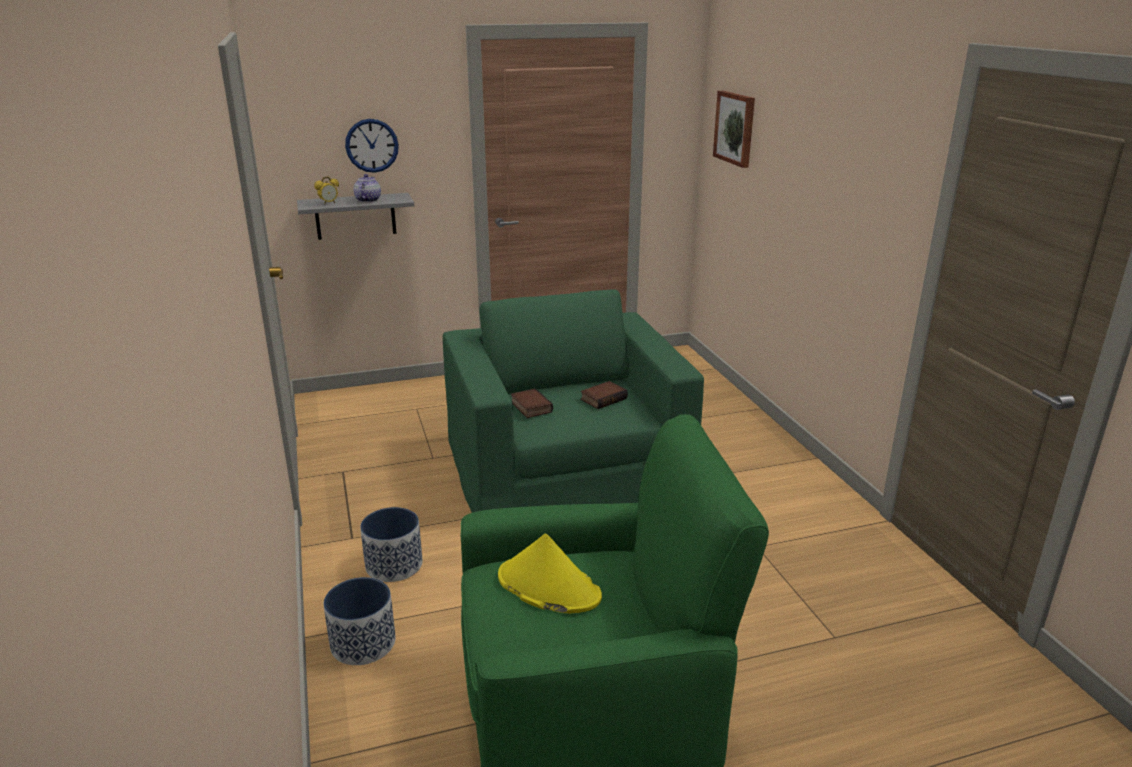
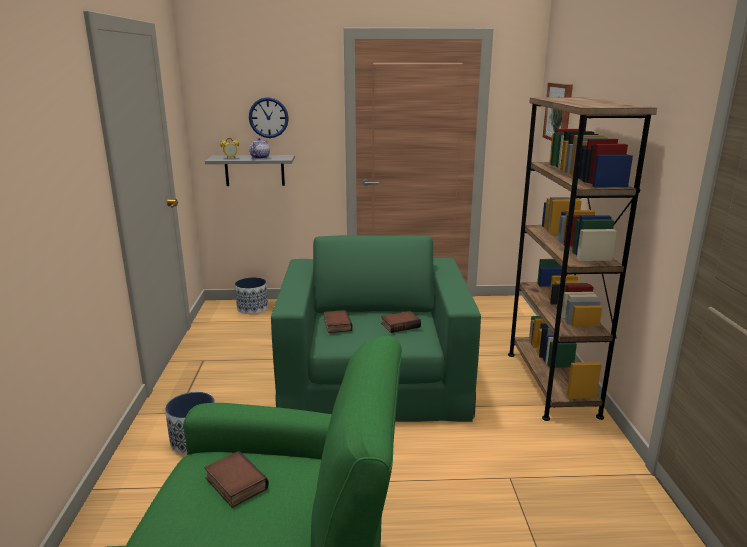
camera: 15 degrees right, 5 degrees down
(362, 644) = (130, 504): planter -> planter (252, 308)
(548, 587) = (234, 483): yellow hat -> book
(759, 443) = (551, 383): none -> brown bookcase

